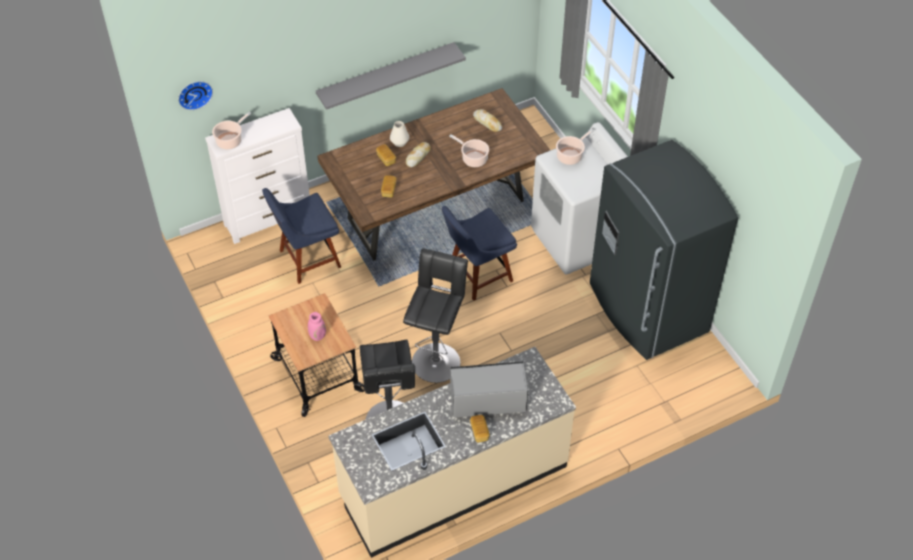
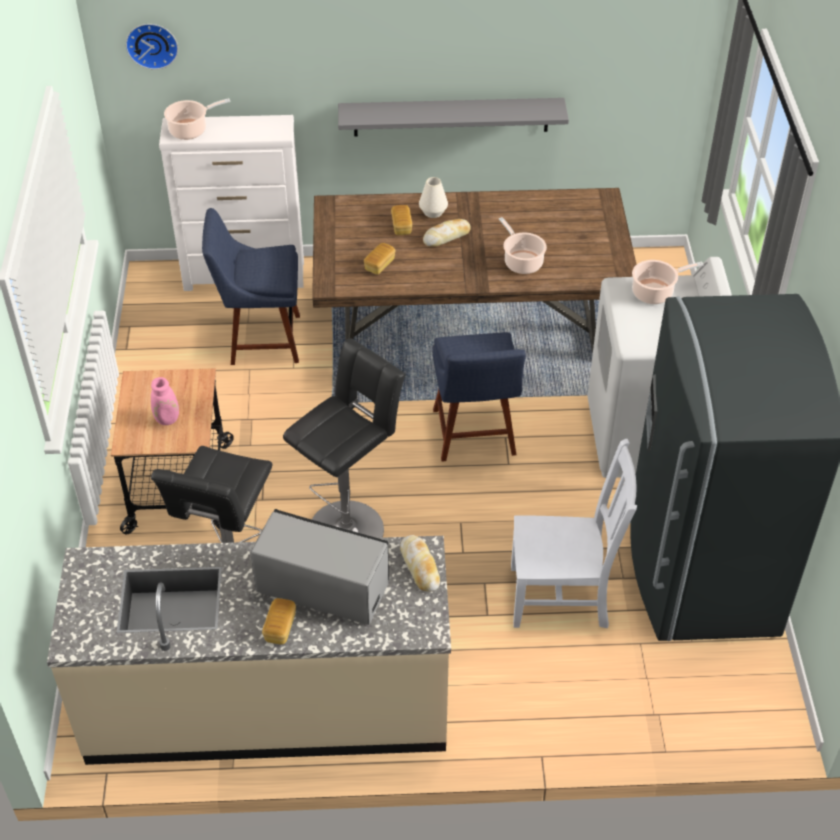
camera: 25 degrees right, 5 degrees down
(477, 276) = (474, 436): blue chair -> blue chair turned 90 degrees counterclockwise
(487, 123) = (570, 224): bread -> bread (420, 566)
(581, 354) = (563, 596): none -> white chair

